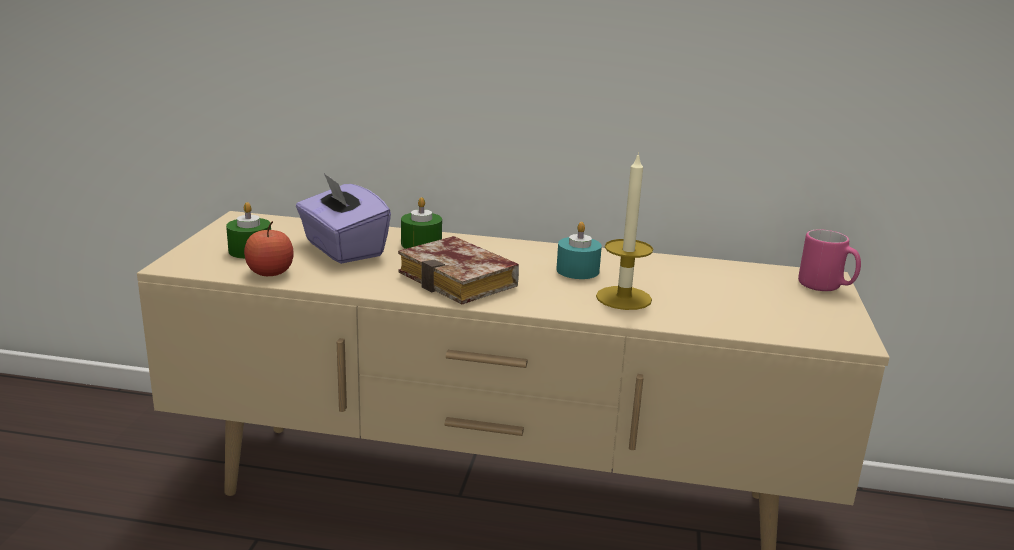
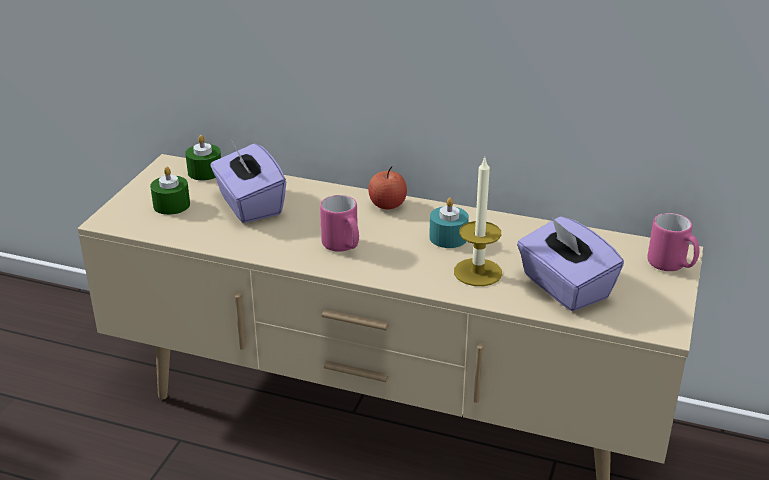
camera: 10 degrees right, 10 degrees up
(270, 272) = (183, 232): apple -> apple (387, 205)
(421, 244) = (318, 200): green candle -> green candle (205, 172)
(463, 281) = (343, 247): book -> pink mug
(724, 308) = (564, 287): none -> purple tissue box

